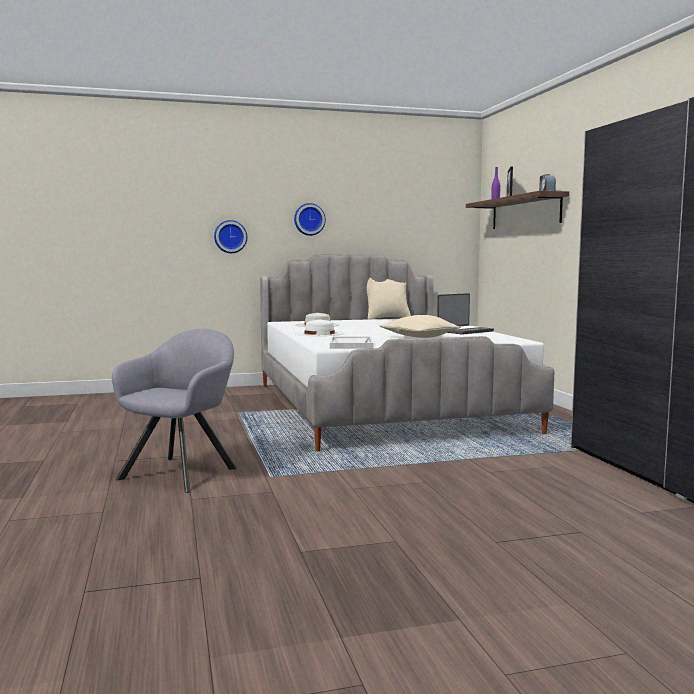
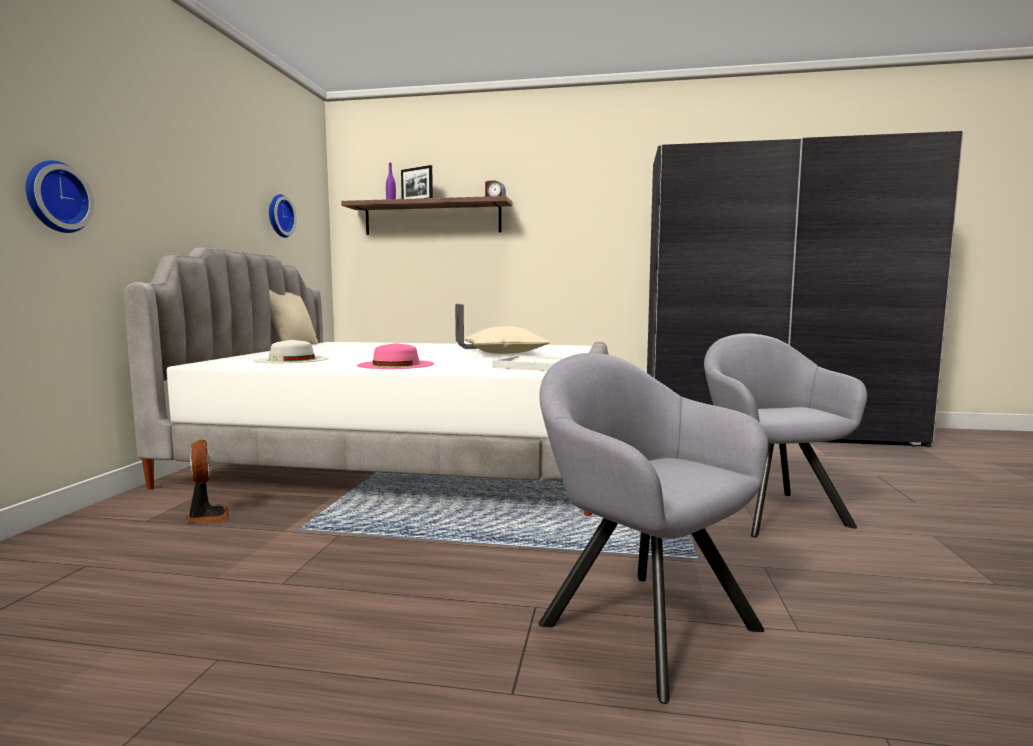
camera: 65 degrees left, 0 degrees up
(240, 400) = (207, 516): none -> fan
(309, 219) = (178, 188): wall clock -> wall clock (279, 216)
(319, 333) = (396, 365): white hat -> pink hat
(392, 491) = (768, 509): none -> grey armchair

